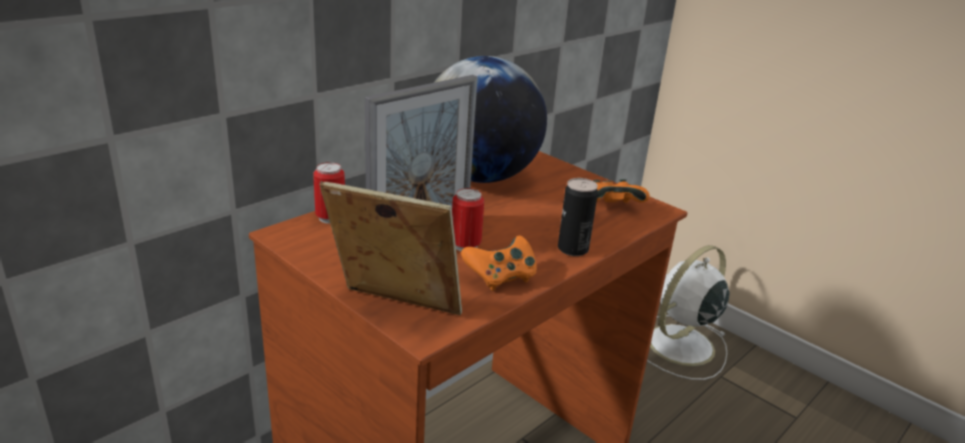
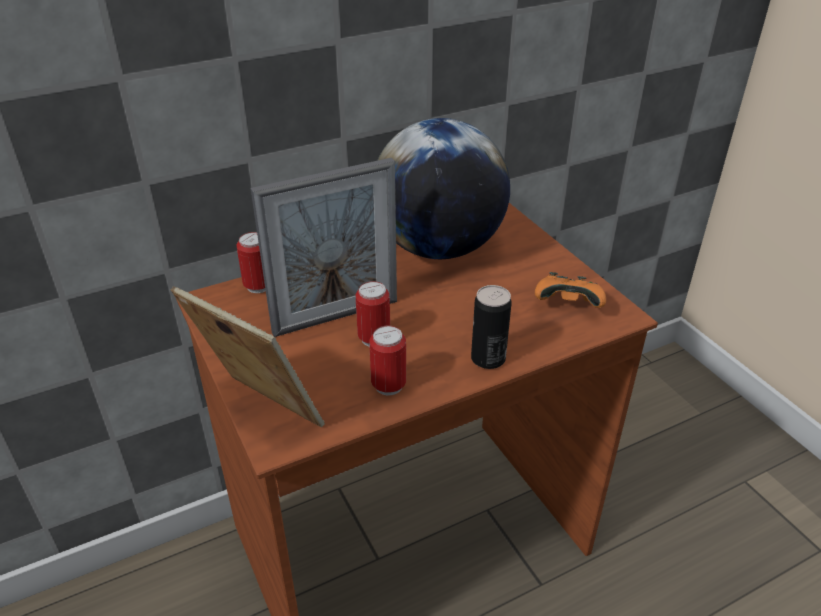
camera: 20 degrees right, 10 degrees up
(500, 277) = (388, 385): orange game controller -> can
(678, 346) = (707, 435): white fan -> none

